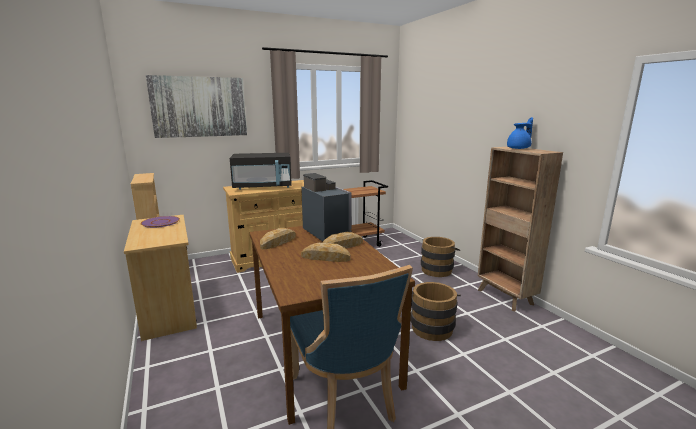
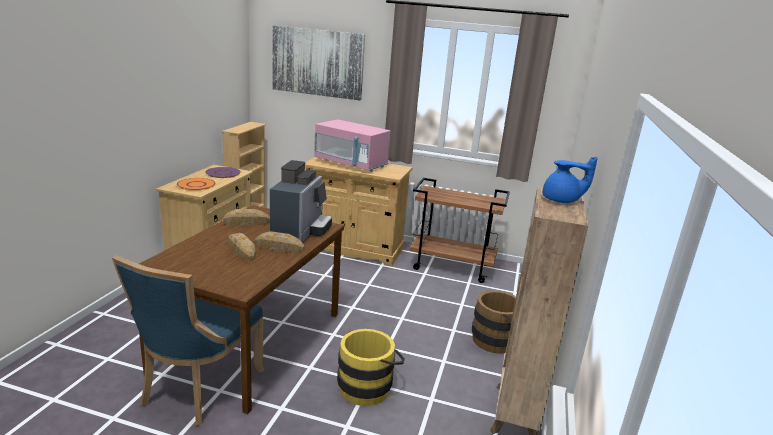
camera: 40 degrees right, 5 degrees up
(159, 236) = (196, 185): none -> orange plate
(263, 187) = (351, 164): black microwave -> pink microwave
(431, 326) = (368, 386): brown bucket -> yellow bucket

